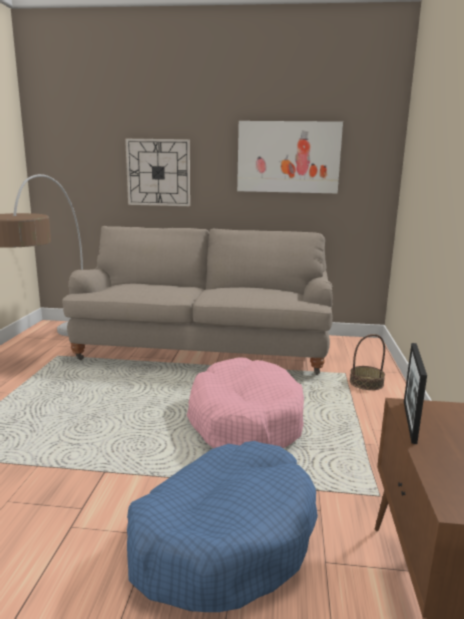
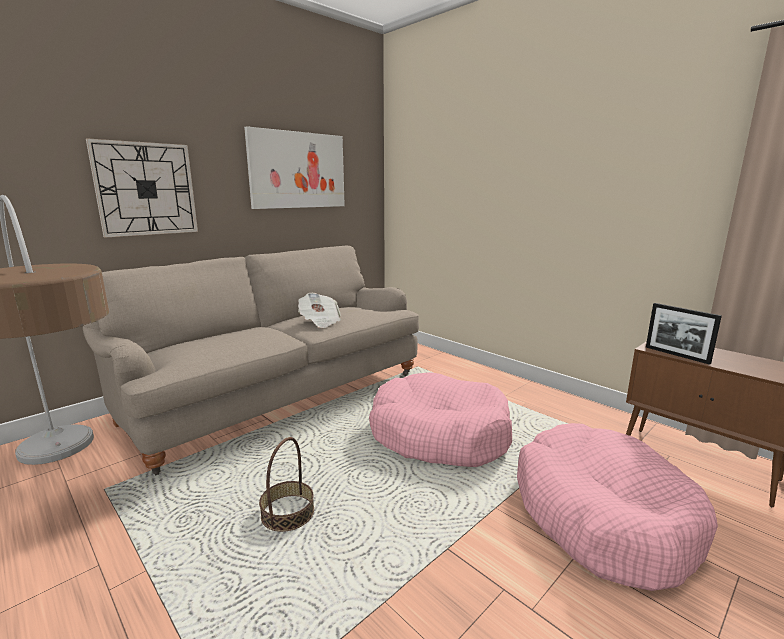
camera: 50 degrees left, 0 degrees up
(224, 538) = (601, 516): blue dog bed -> pink dog bed
(226, 292) = (320, 321): none -> newspaper
(366, 383) = (442, 367): basket -> basket (287, 512)

